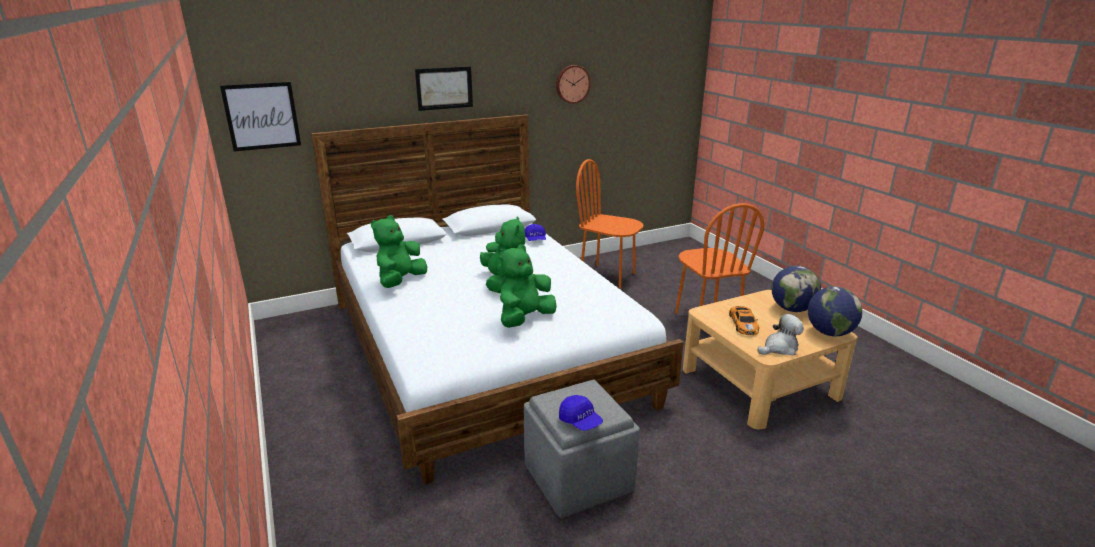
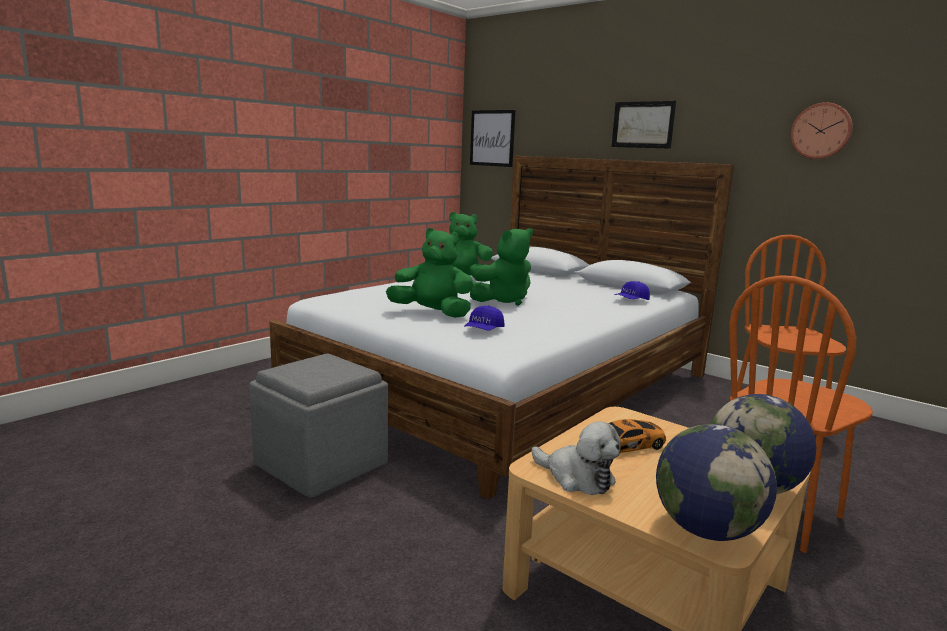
camera: 65 degrees right, 10 degrees down
(580, 421) = (290, 372): blue cap -> blue cap (483, 330)

